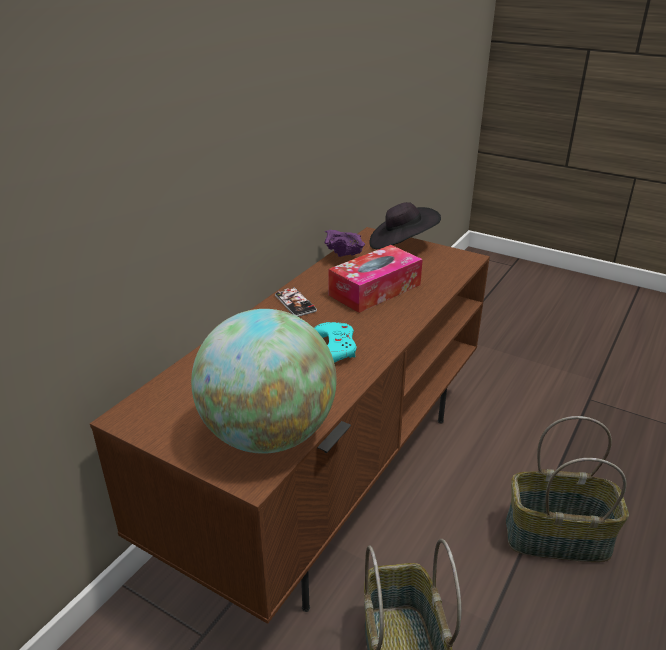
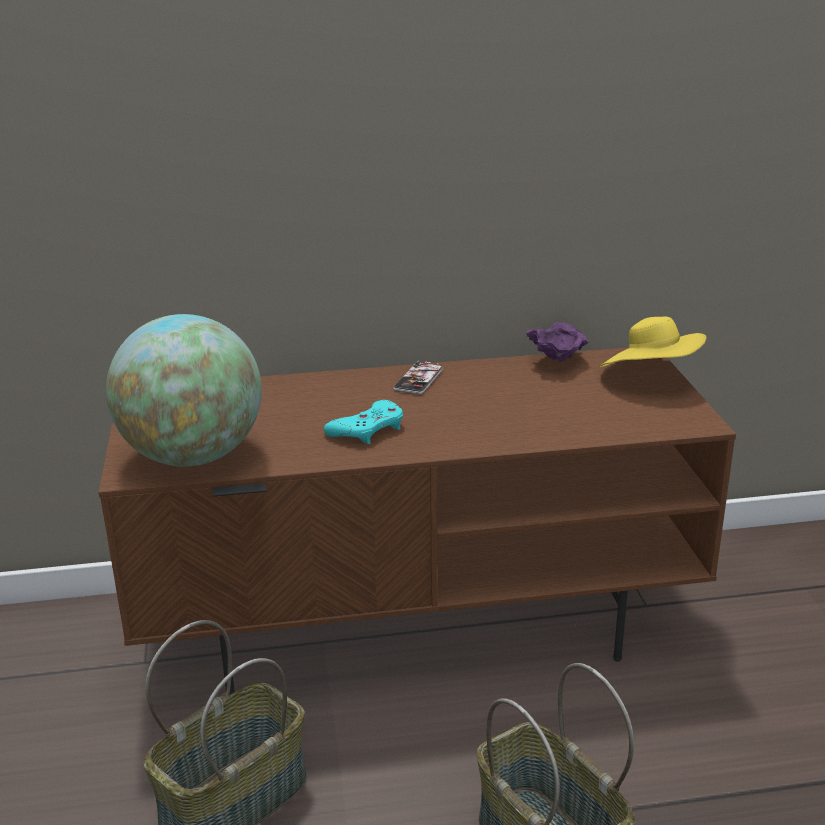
camera: 50 degrees right, 5 degrees down
(375, 290) = (517, 403): tissue box -> none
(401, 244) = (651, 377): black hat -> yellow hat

